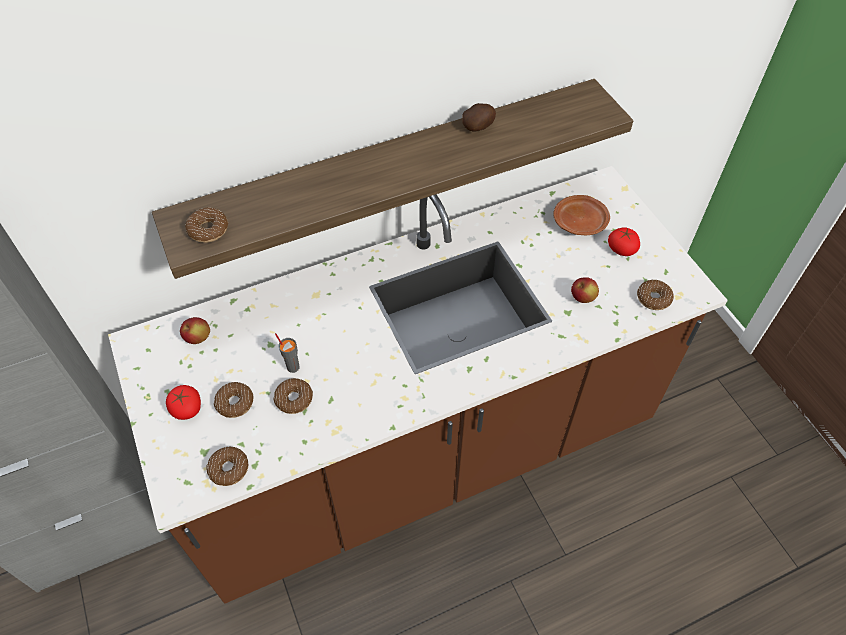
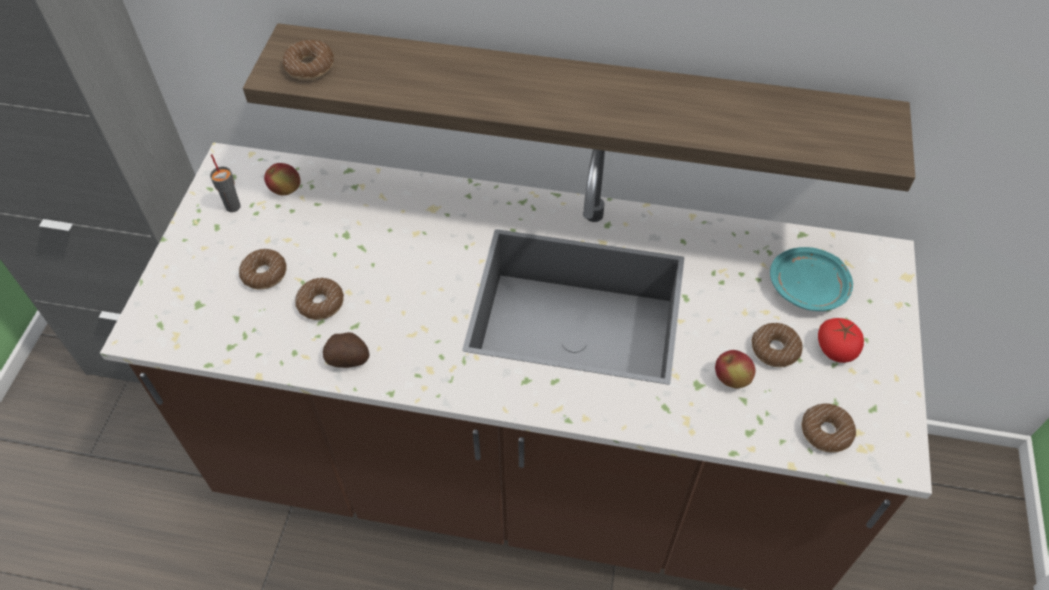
camera: 35 degrees right, 0 degrees up
(186, 409) = (218, 253): tomato -> none
(229, 469) = (205, 335): donut -> donut (775, 349)
(293, 367) = (347, 270): grey cup -> grey cup (233, 206)
(478, 127) = (698, 93): potato -> potato (349, 359)
(580, 222) = (808, 288): brown plate -> turquoise plate

